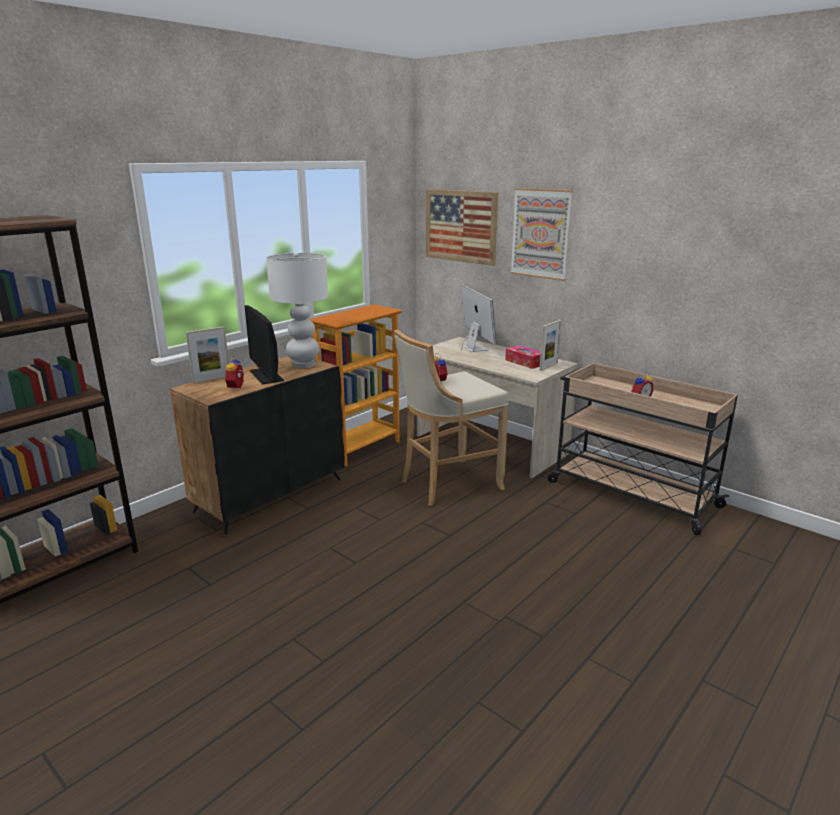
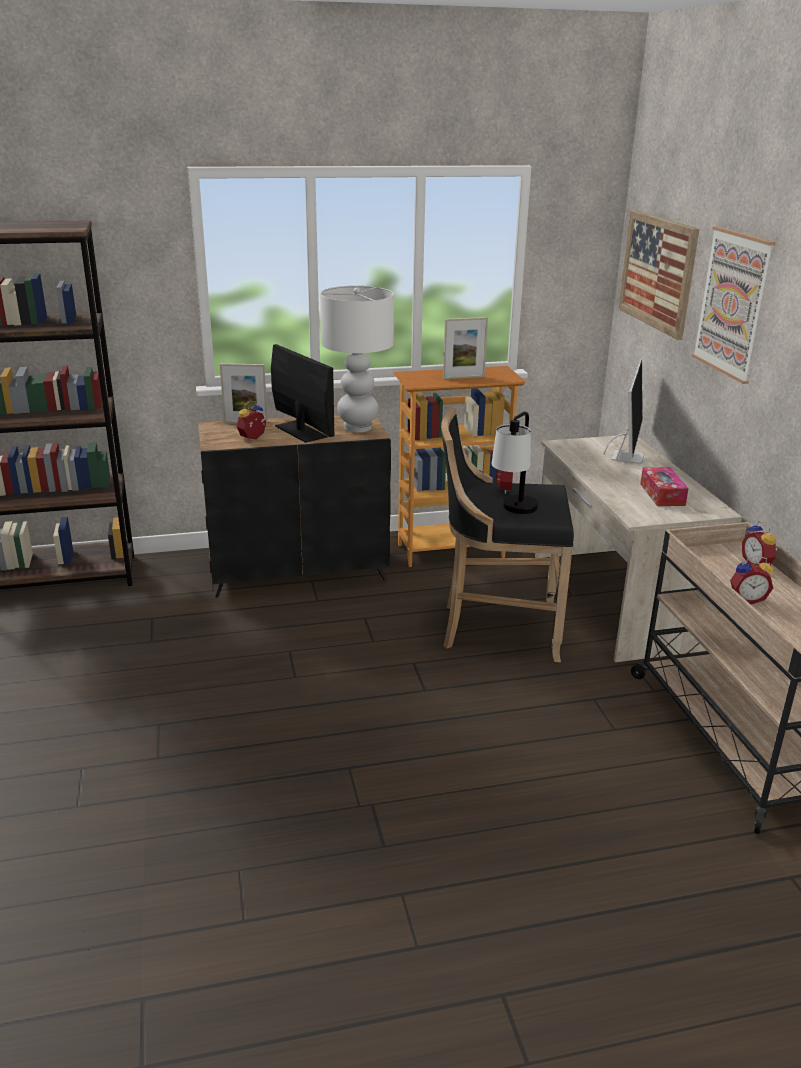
camera: 35 degrees right, 5 degrees up
(266, 375) = (300, 431): monitor -> monitor turned 135 degrees clockwise
(447, 484) = (496, 629): beige stool -> black stool
(464, 392) = (514, 513): none -> table lamp
(548, 366) = (687, 509): picture frame -> picture frame (463, 377)
(617, 384) = (757, 564): none -> alarm clock

